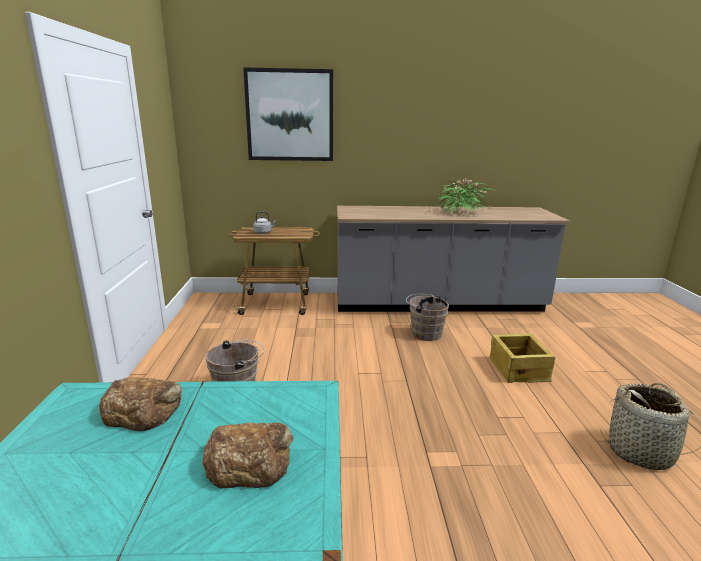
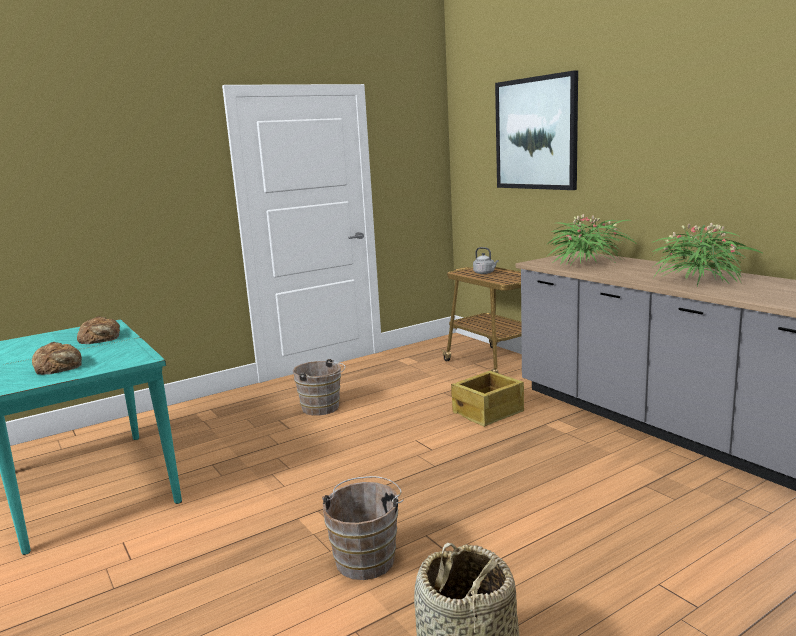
camera: 60 degrees right, 5 degrees down
(376, 212) = (585, 263): none -> potted plant
(424, 333) = (565, 444): brown bucket -> brown bucket (367, 558)
(518, 369) = (571, 526): crate -> crate (488, 412)

